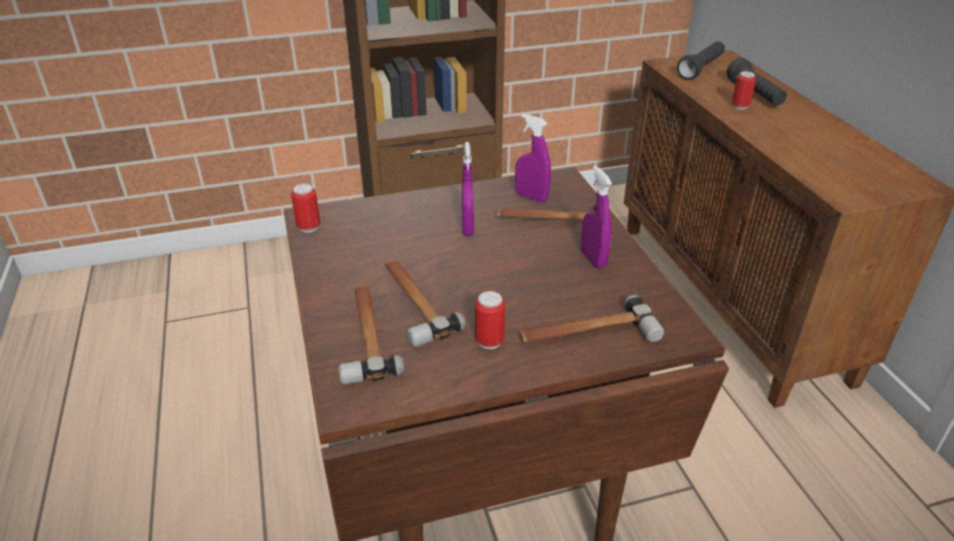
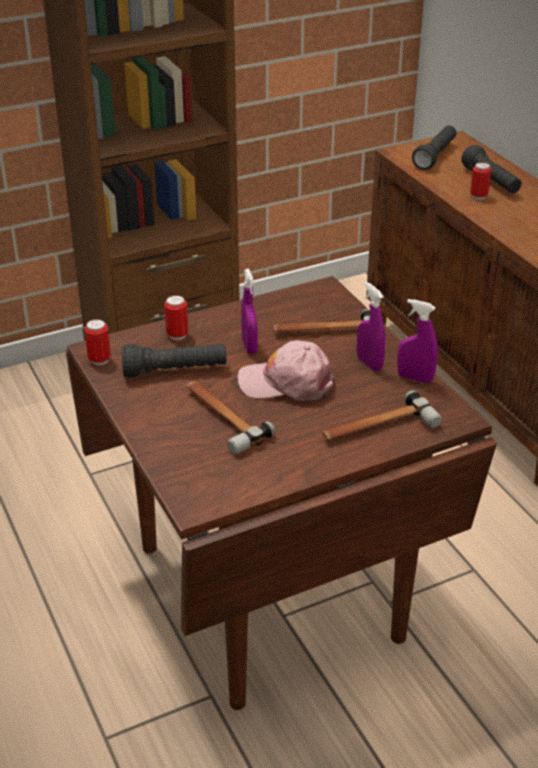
camera: 10 degrees left, 0 degrees up
(366, 335) = (190, 450): hammer -> none
(381, 246) = (175, 371): none -> black flashlight
(489, 341) = (297, 442): can -> can (177, 335)
(496, 271) = (286, 382): none -> pink cap
(531, 197) = (300, 310): purple spray bottle -> purple spray bottle (415, 378)

